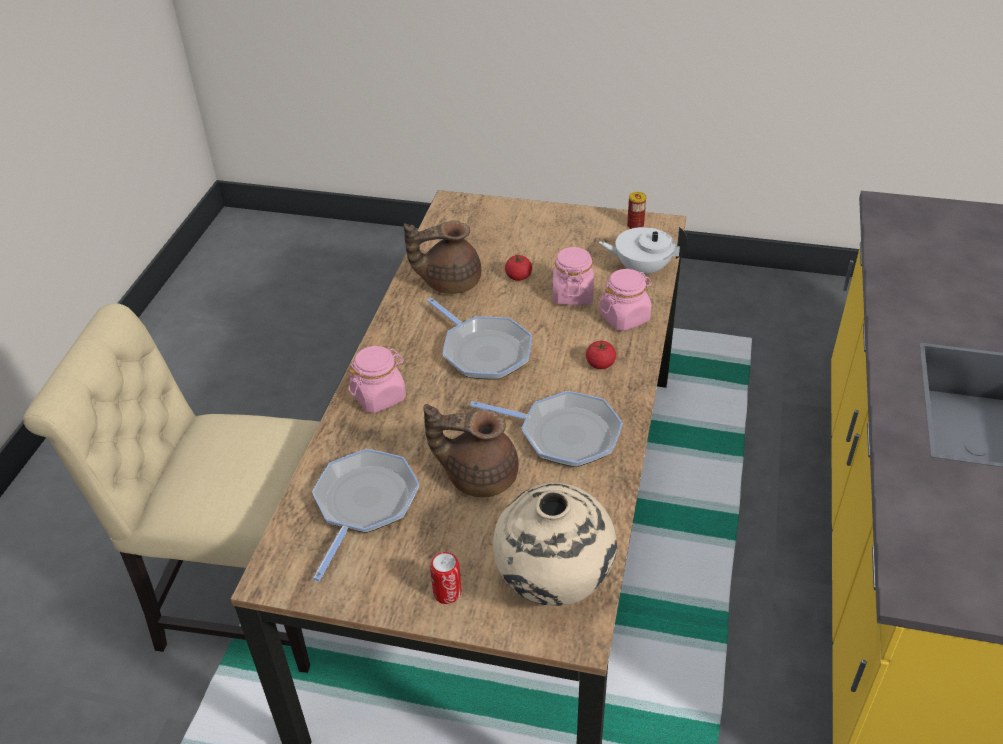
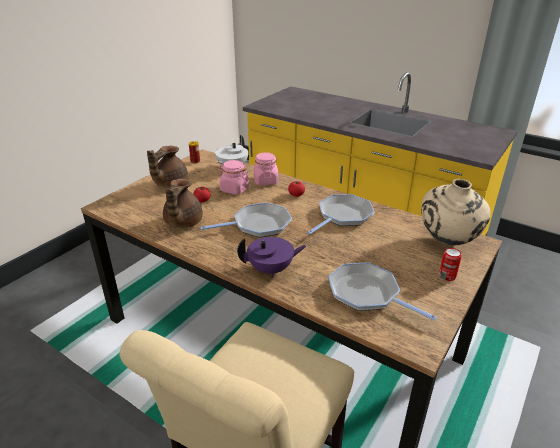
camera: 70 degrees left, 10 degrees down
(379, 396) = (271, 270): pink jar -> purple teapot
(478, 475) = (361, 248): brown teapot -> brown teapot (170, 184)

